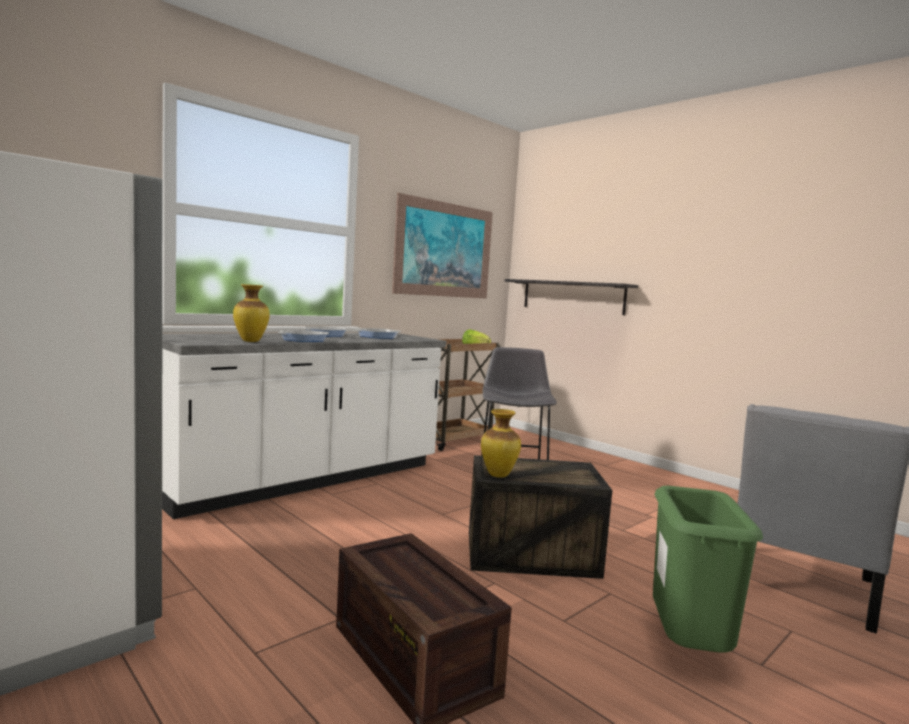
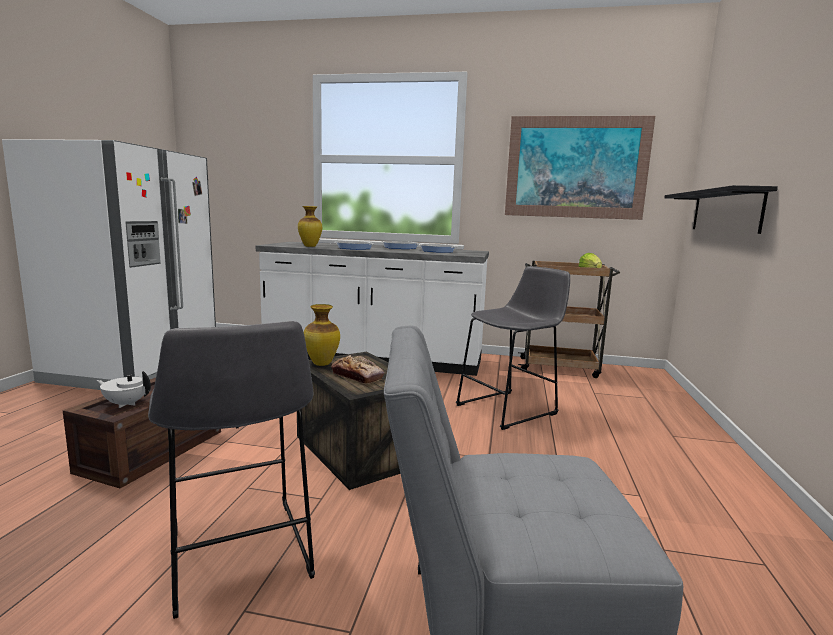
camera: 55 degrees right, 5 degrees up
(436, 595) = (126, 404): none -> white teapot
(551, 474) = (357, 376): none -> bread
(689, 652) = (238, 558): green trash can -> grey stool

